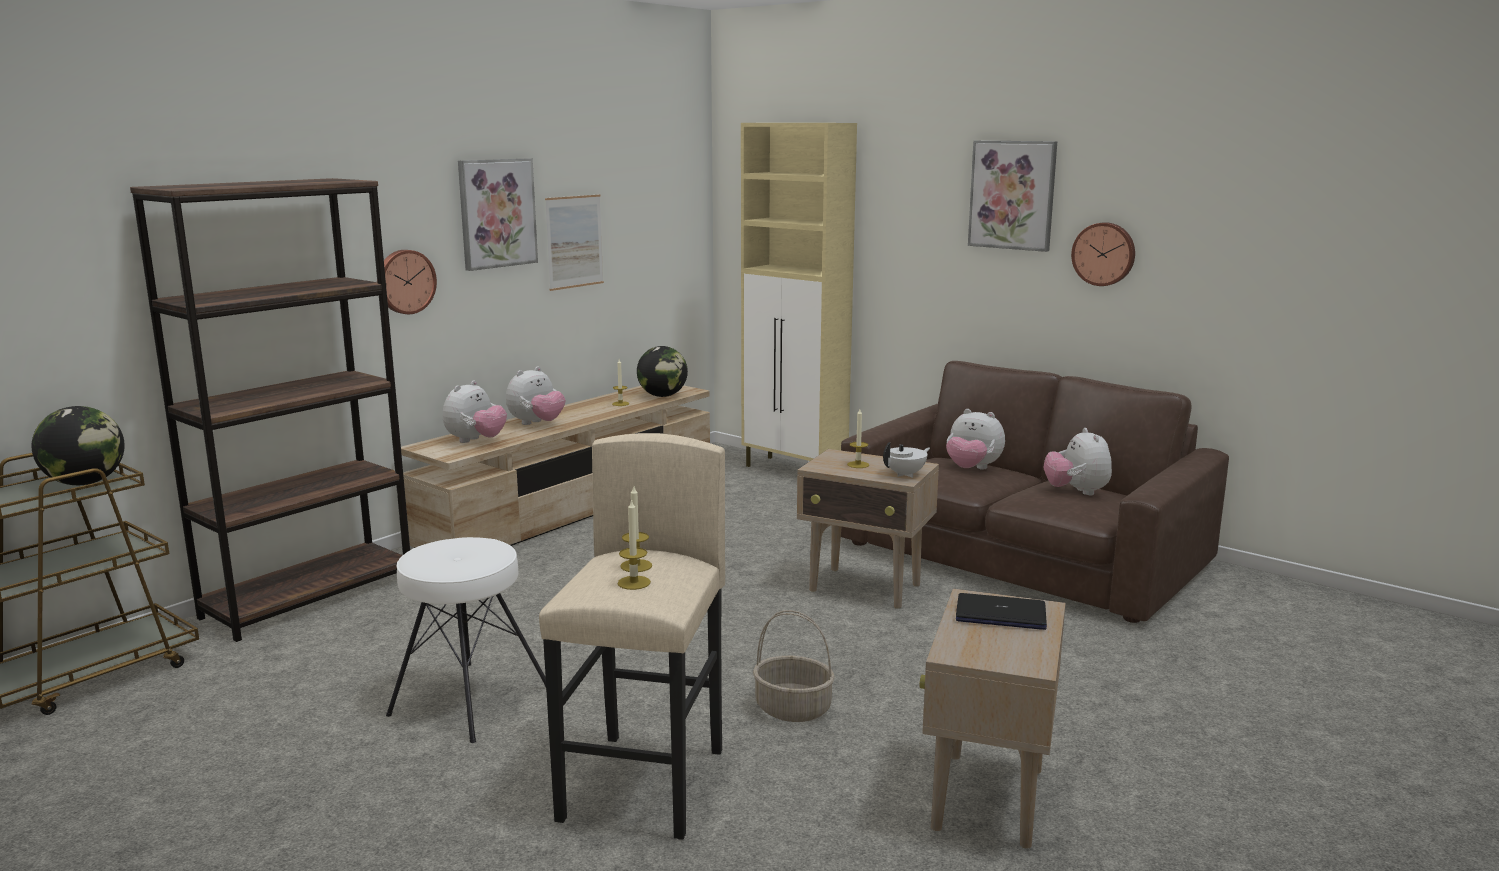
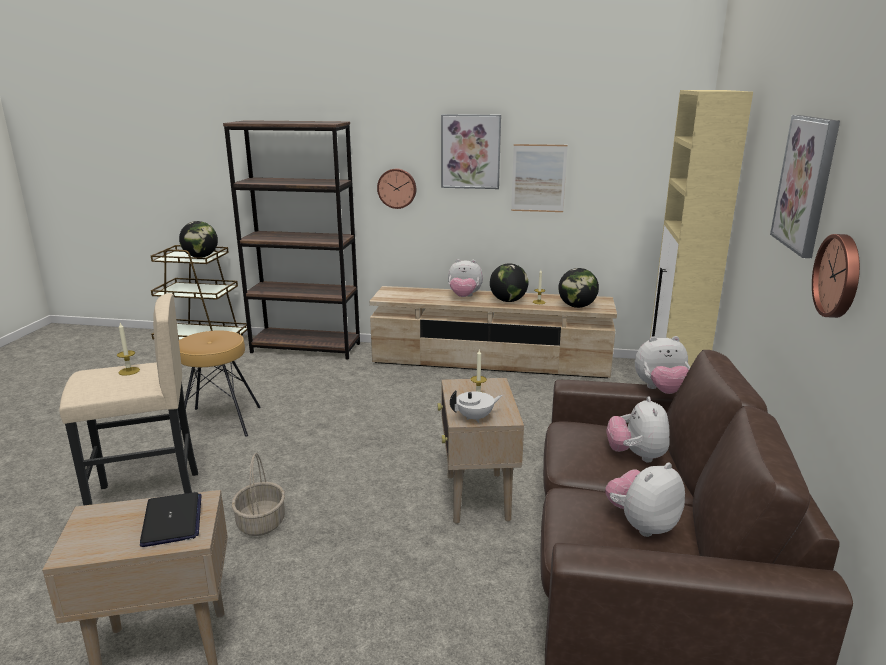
camera: 60 degrees right, 5 degrees up
(469, 700) = (220, 421): white stool -> brown stool
(476, 441) = (413, 295): plush toy -> plush toy (660, 390)
(590, 412) = (508, 301): none -> globe
(634, 583) = (101, 377): candle -> none
(905, 474) = (475, 418): white teapot -> white teapot turned 45 degrees counterclockwise

